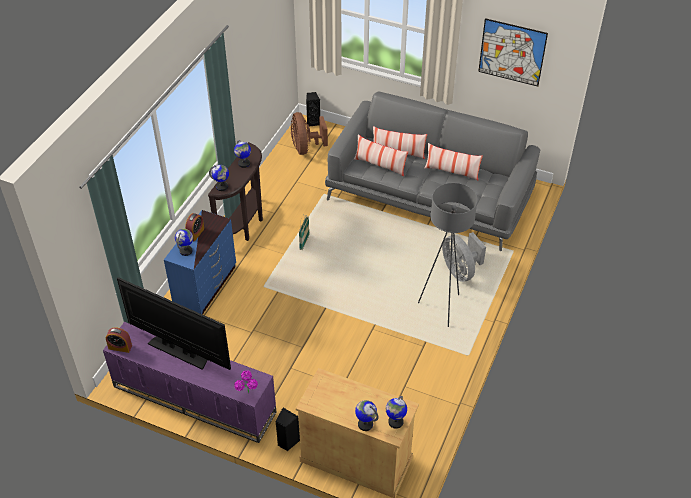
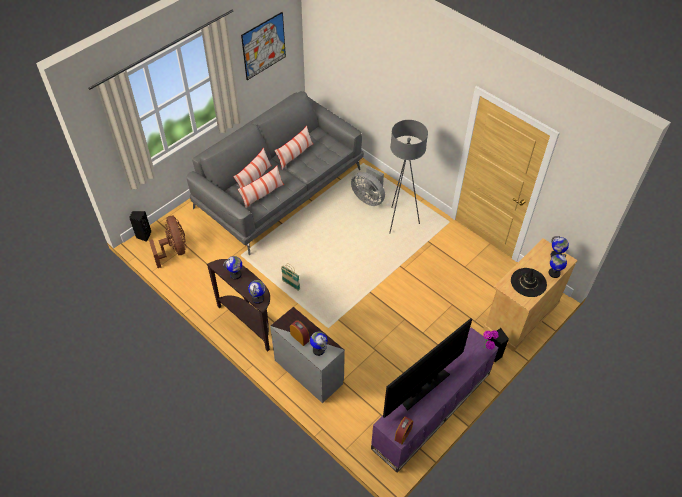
camera: 70 degrees left, 5 degrees up
(206, 286) = (309, 371): blue dresser -> grey dresser
(305, 148) = (174, 250): brown fan -> brown fan turned 120 degrees counterclockwise
(338, 400) = (528, 282): none -> black hat
(460, 271) = (369, 198): grey fan -> grey fan turned 45 degrees clockwise

